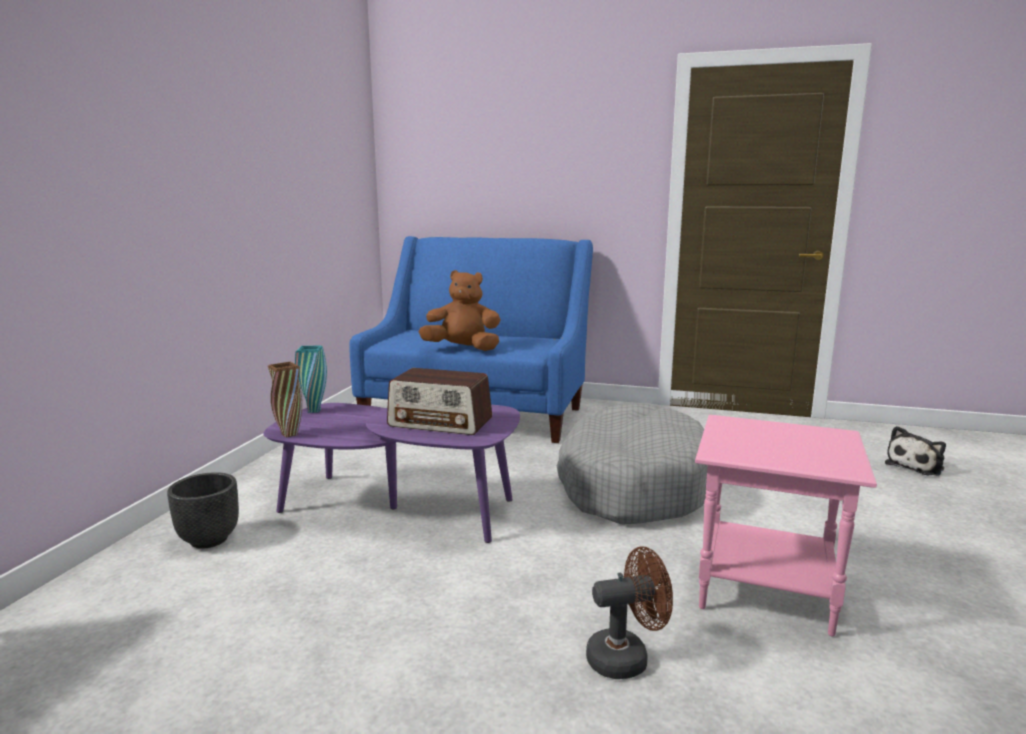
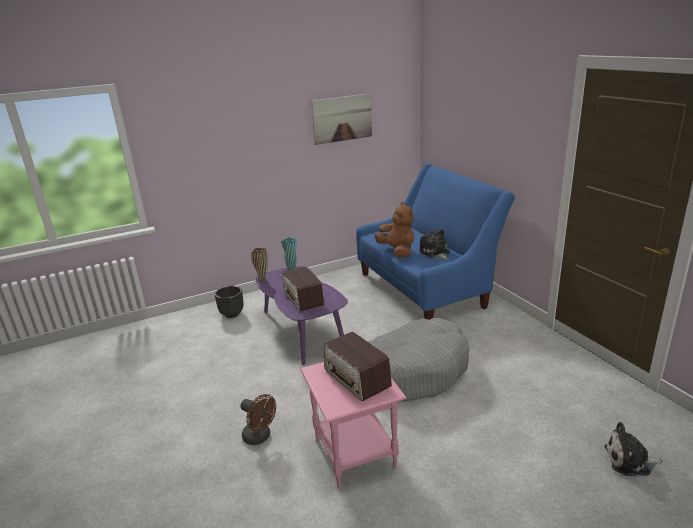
camera: 50 degrees right, 10 degrees up
(302, 149) = (342, 118): none -> picture
(512, 341) = (435, 253): none -> plush toy
(780, 438) = (357, 378): none -> radio

